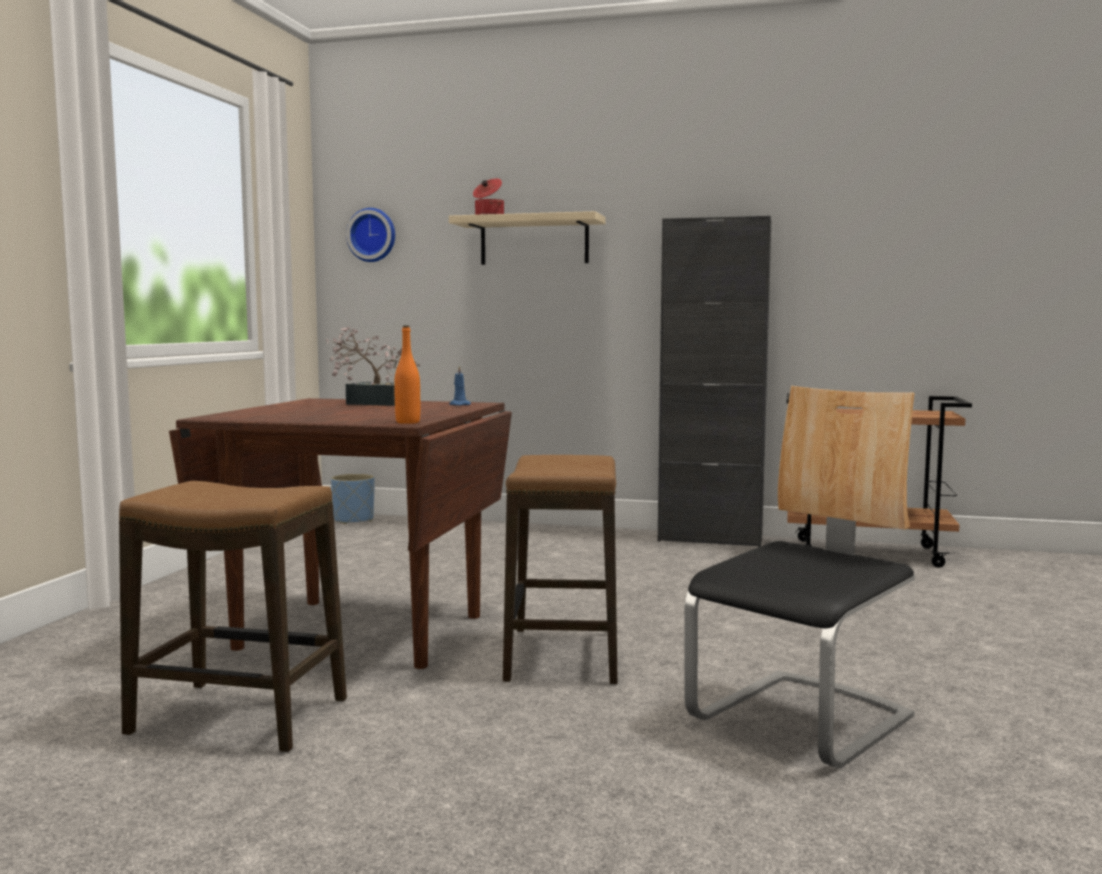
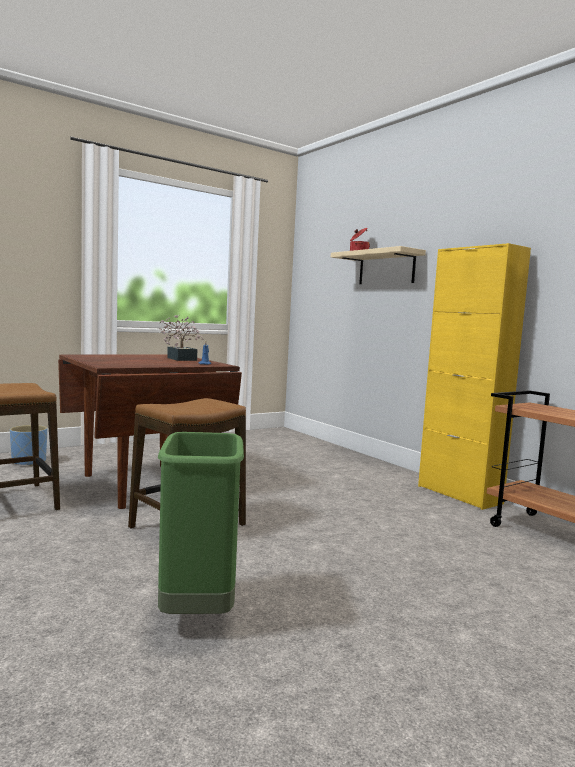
camera: 40 degrees right, 0 degrees up
(354, 520) = (285, 434): blue planter -> blue planter (29, 462)
(372, 235) = (314, 266): wall clock -> none
(408, 422) = (111, 366): orange bottle -> none
(710, 539) = (459, 494): black cabinet -> yellow cabinet
(802, 719) = (198, 612): chair -> green trash can

